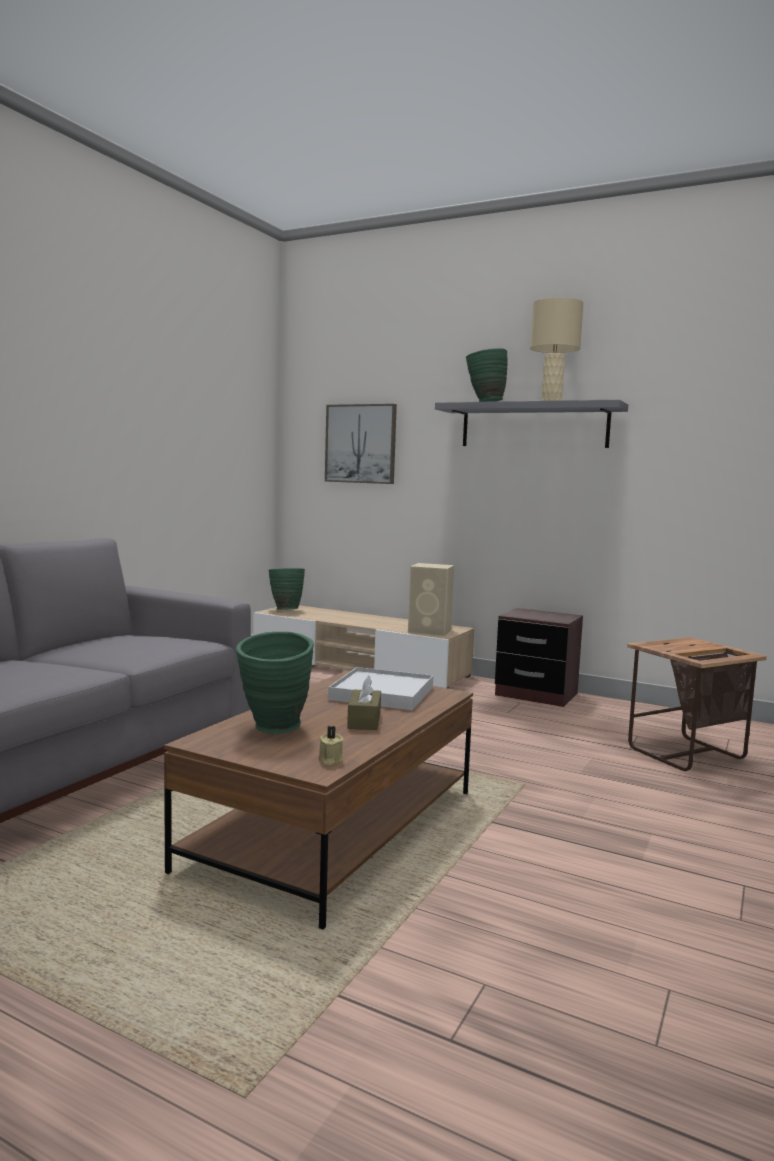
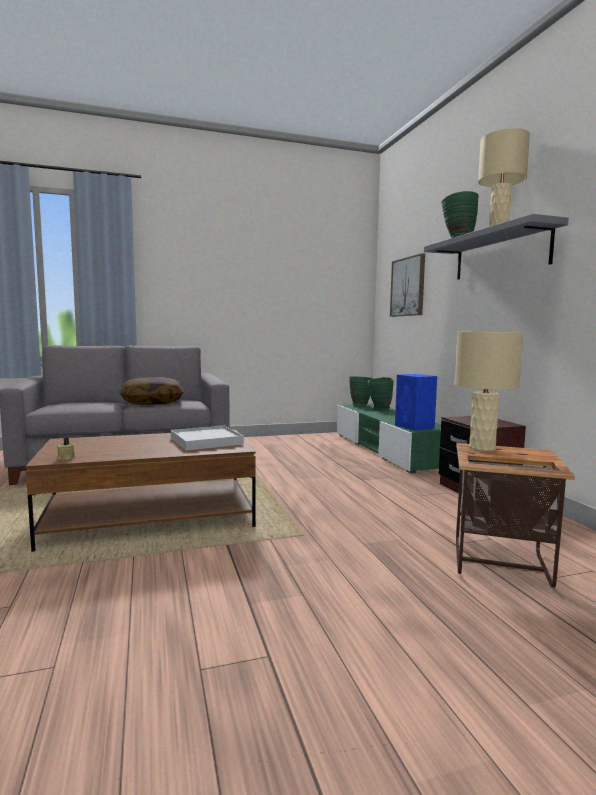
camera: 45 degrees right, 0 degrees up
(123, 650) = (152, 403): none -> pillow
(274, 730) = (99, 443): green vase -> green vase (379, 409)
(359, 666) = (388, 449): beige tv stand -> green tv stand
(364, 720) = (147, 449): brown tissue box -> none
(430, 631) = (415, 426): beige speaker -> blue speaker
(659, 644) = (482, 448): none -> beige table lamp

